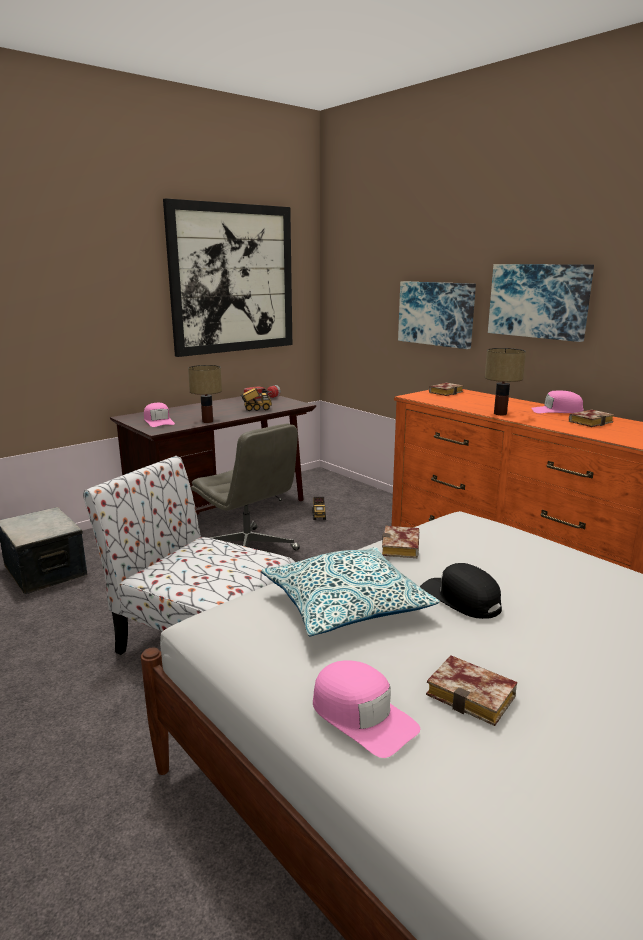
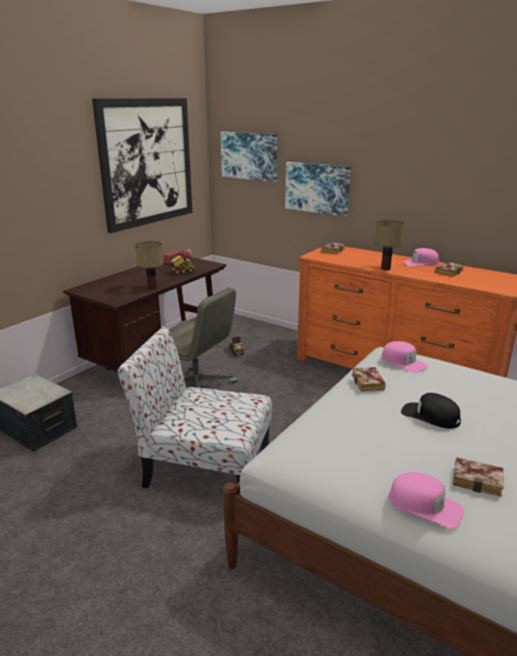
camera: 15 degrees left, 5 degrees up
(158, 421) = (110, 292): pink cap -> pink cap (403, 362)
(346, 605) = (363, 432): pillow -> none
(539, 301) = (402, 181): picture -> picture (249, 156)

